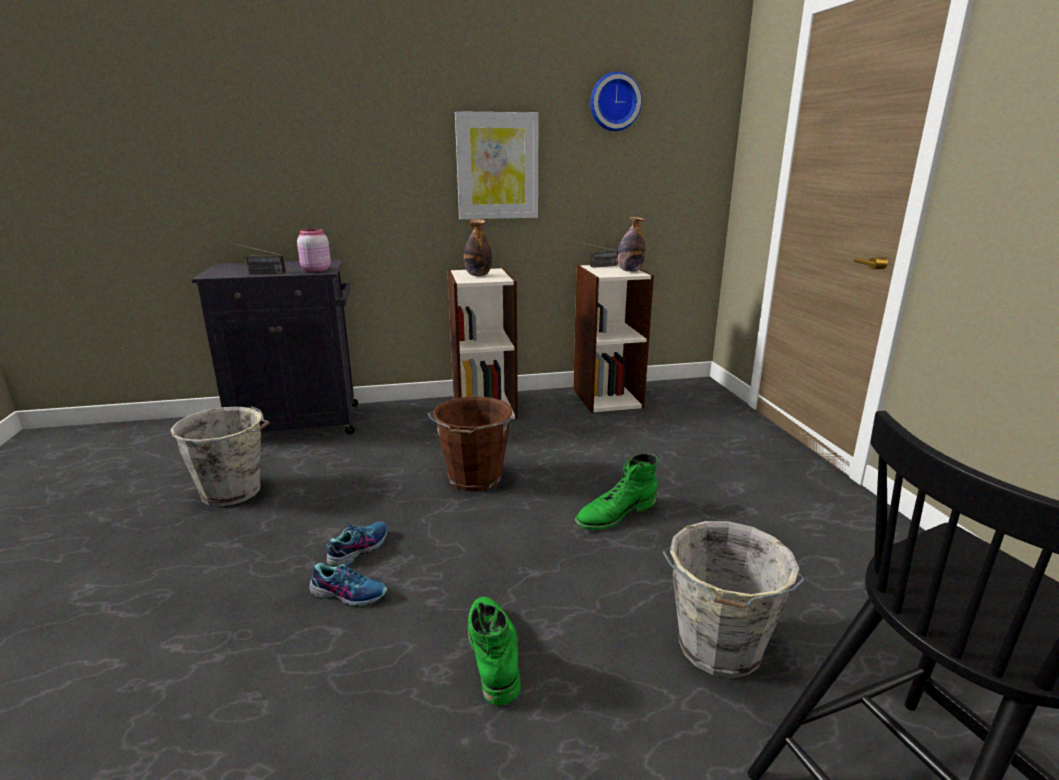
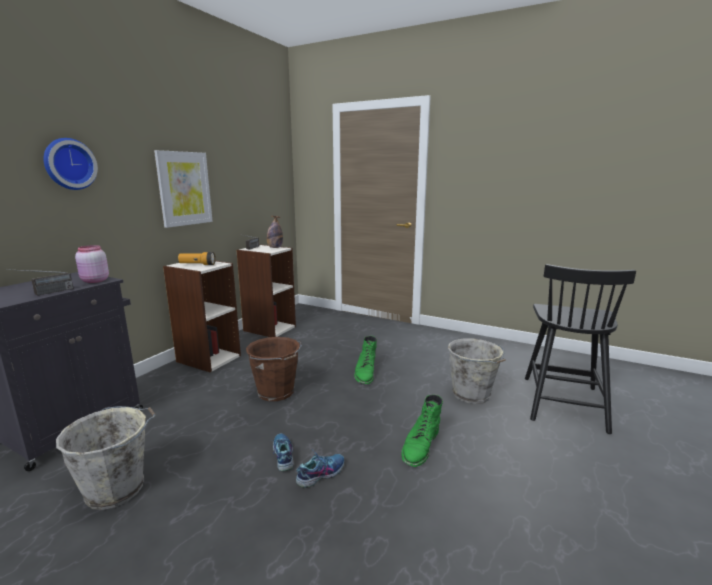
camera: 50 degrees left, 5 degrees down
(478, 275) = (197, 264): bottle -> flashlight
(493, 653) = (420, 446): green boot -> green boot turned 90 degrees counterclockwise
(614, 102) = (241, 148): wall clock -> wall clock (69, 164)

